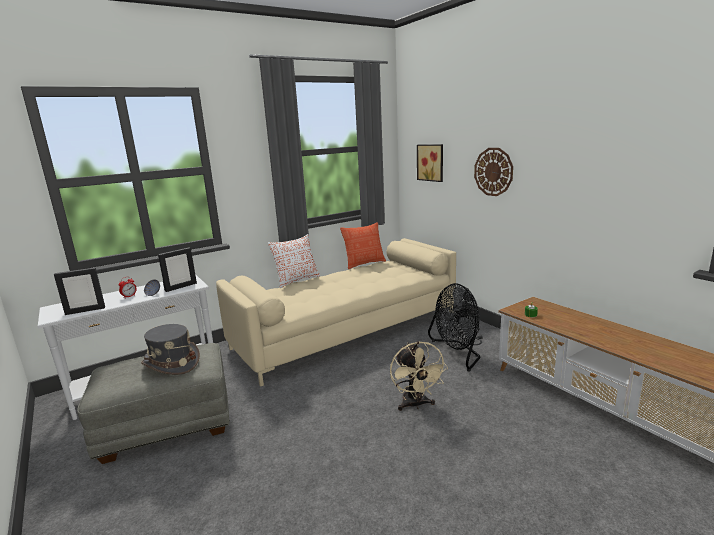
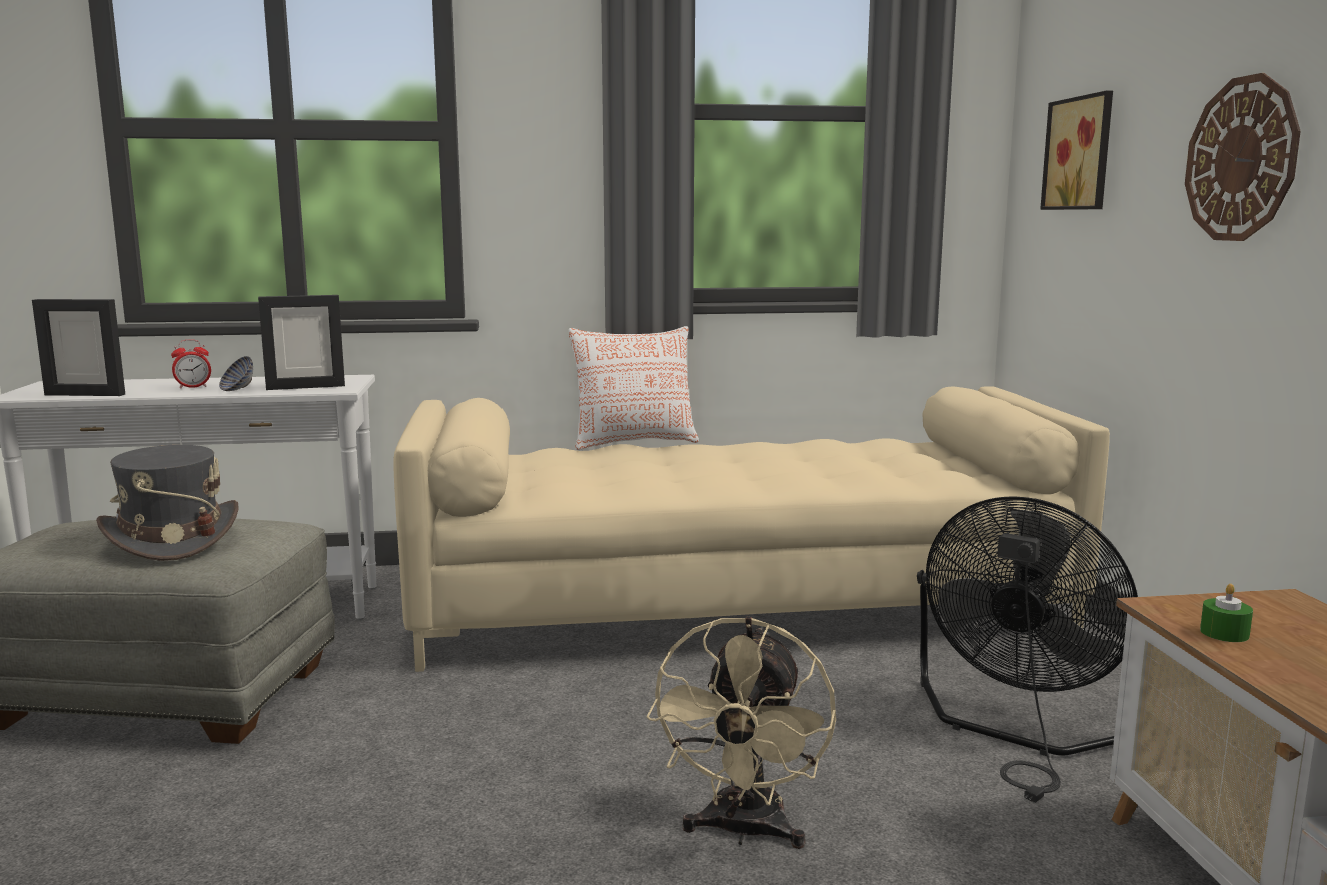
camera: 25 degrees right, 5 degrees down
(364, 264) = (846, 437): orange pillow -> none
(459, 351) = (1017, 730): black fan -> black fan turned 120 degrees clockwise

